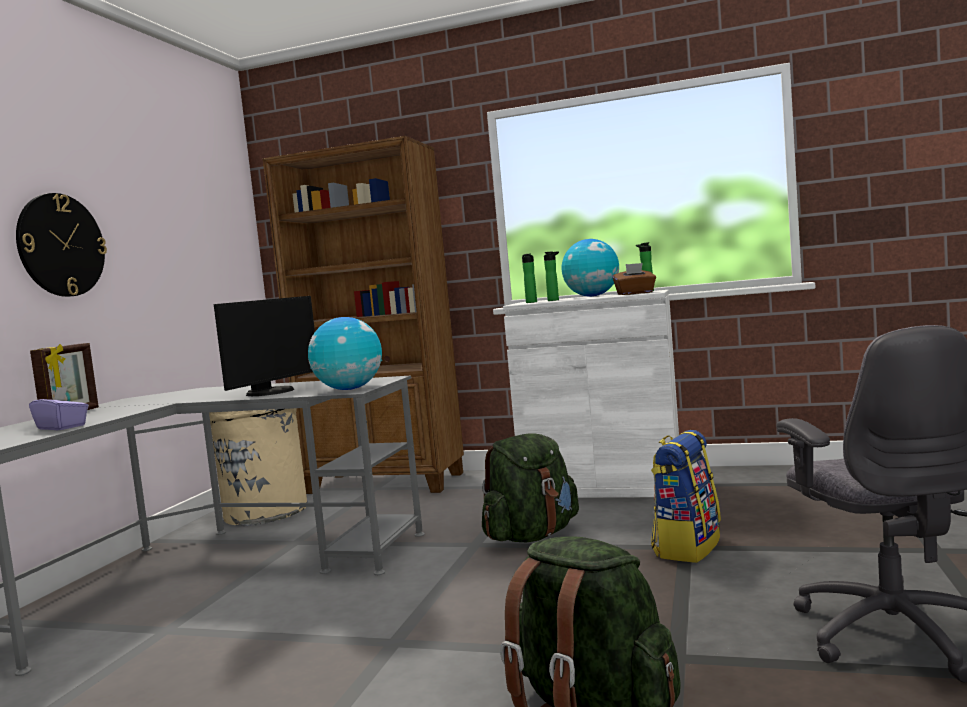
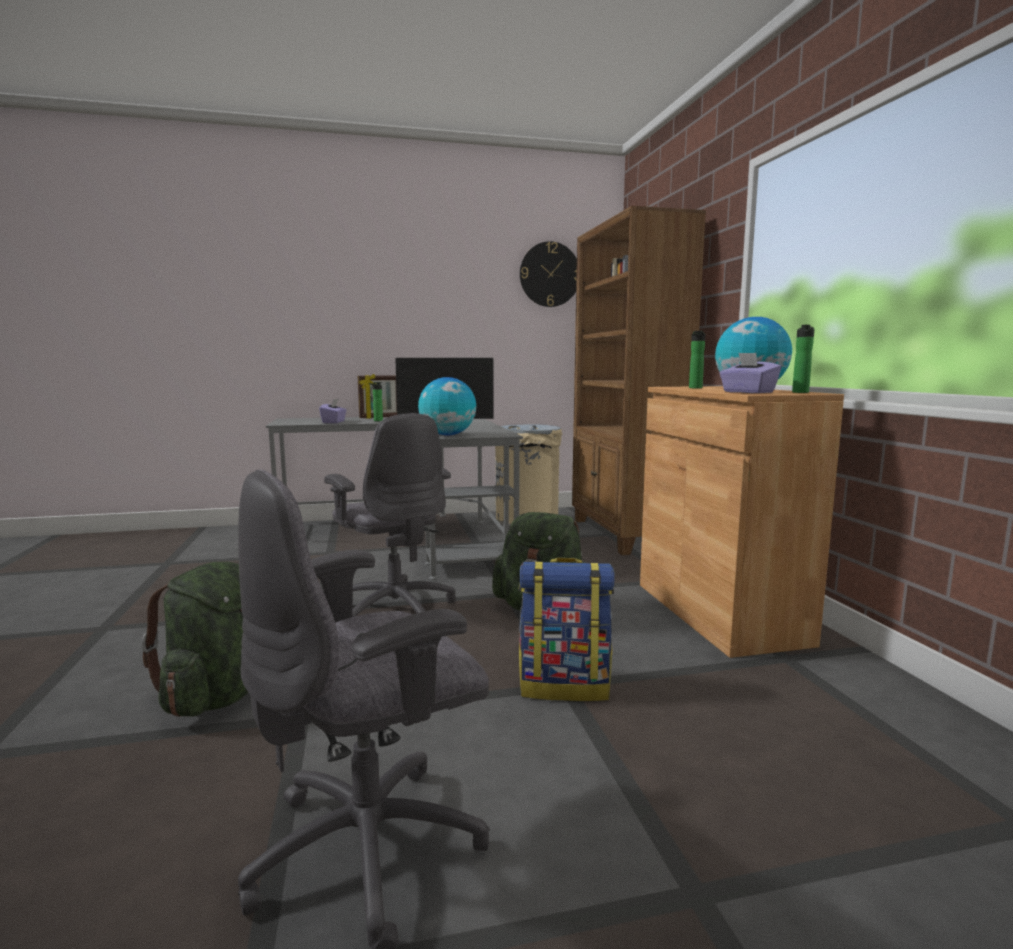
camera: 60 degrees right, 5 degrees up
(61, 245) = (410, 311): wall clock -> wall clock (549, 274)
(451, 598) = (395, 610): none -> grey office chair
(531, 302) = (676, 387): bottle -> bottle (376, 421)
(602, 486) = (718, 612): white cabinet -> brown cabinet
(635, 293) = (747, 392): brown tissue box -> purple tissue box

